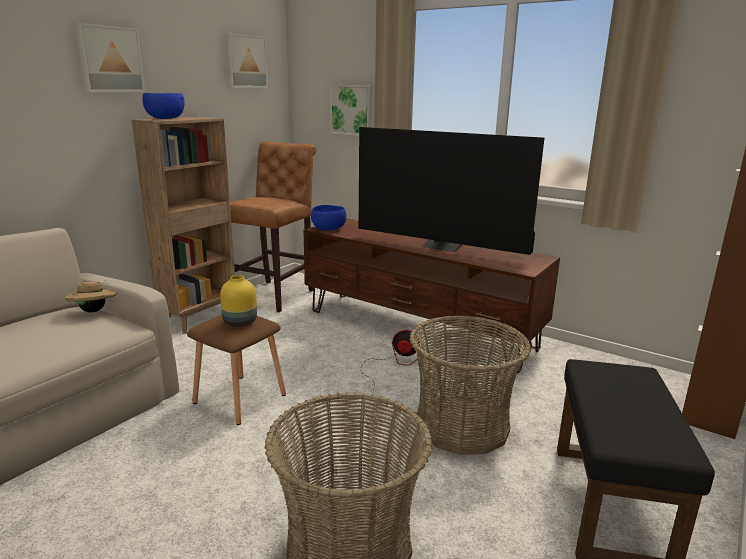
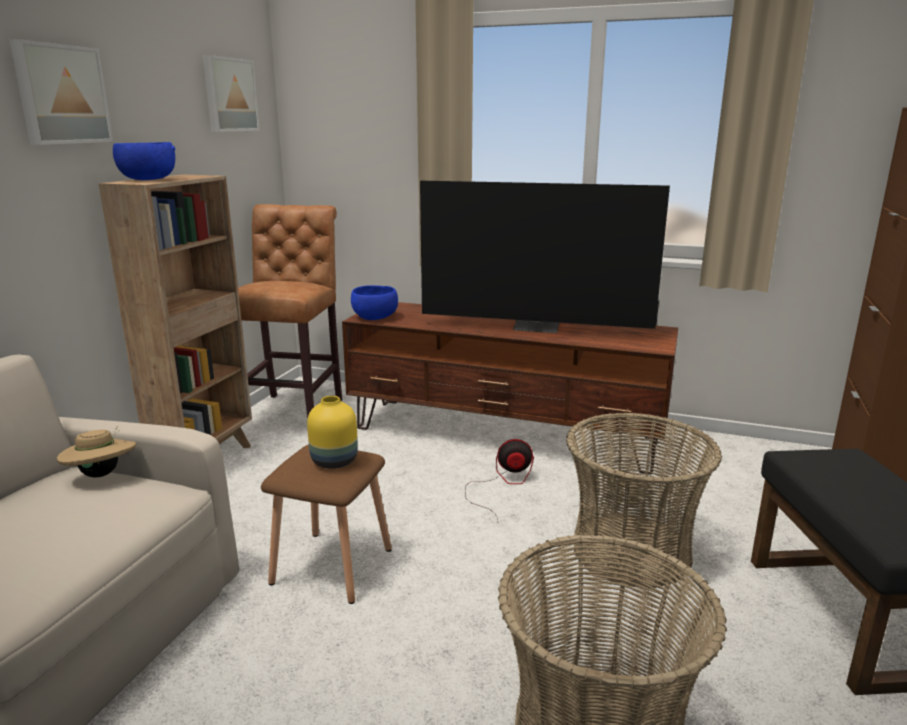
camera: 15 degrees left, 0 degrees up
(352, 110) = (379, 157): picture -> none

